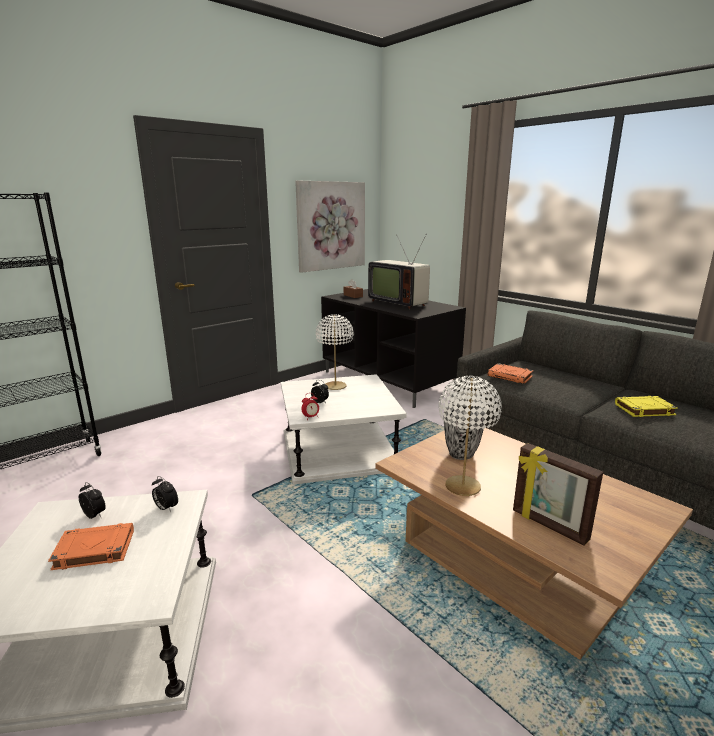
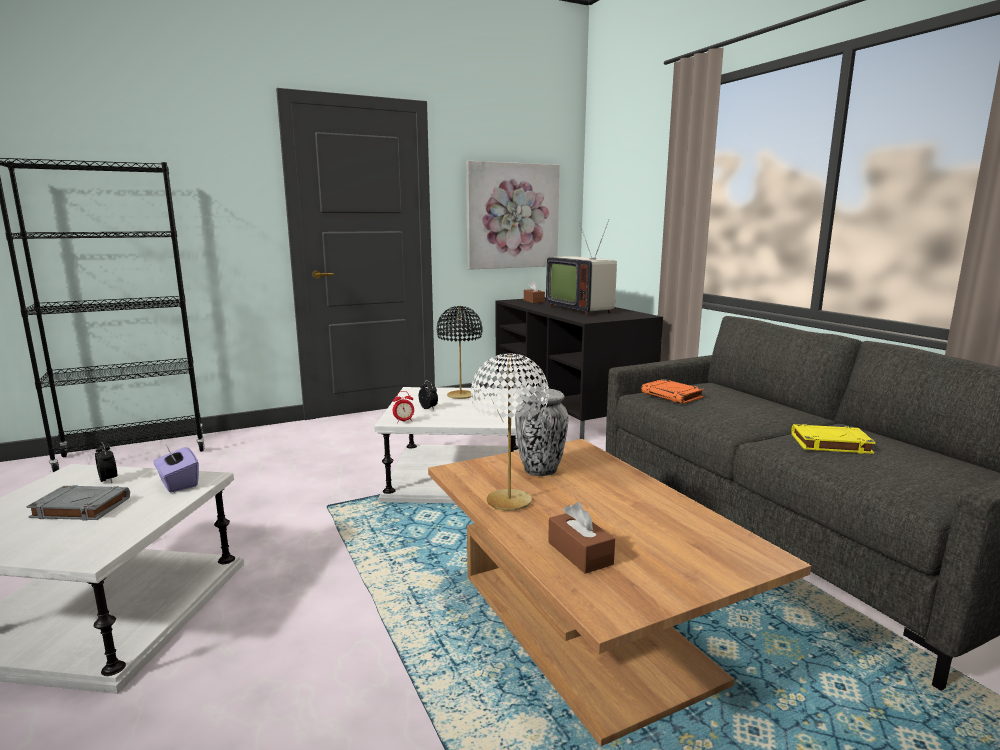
camera: 15 degrees right, 5 degrees down
(93, 550) = (80, 508): orange book -> grey book
(166, 508) = (178, 483): alarm clock -> purple tissue box
(335, 386) = (460, 396): white table lamp -> black table lamp
(549, 526) = (580, 553): picture frame -> brown tissue box

